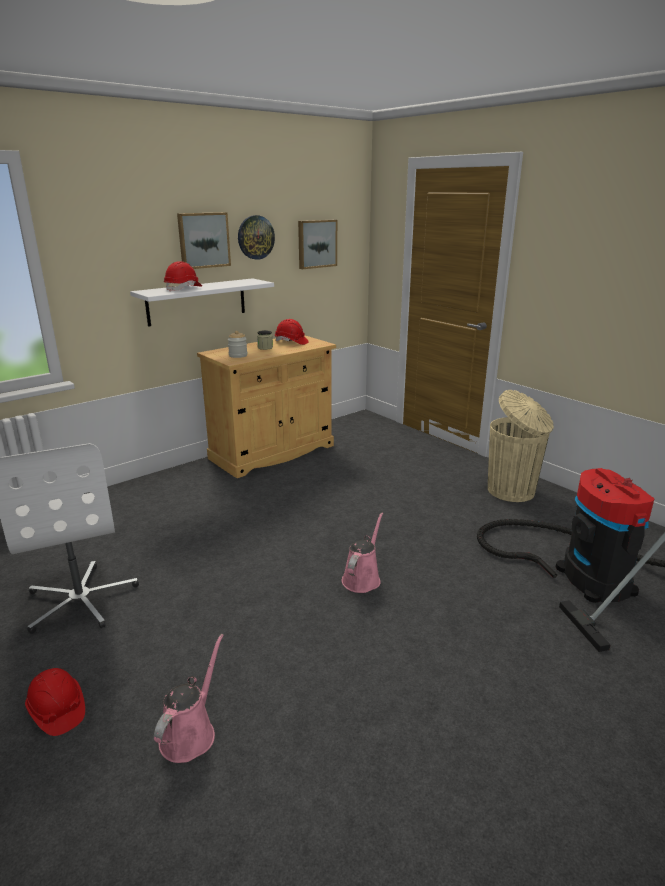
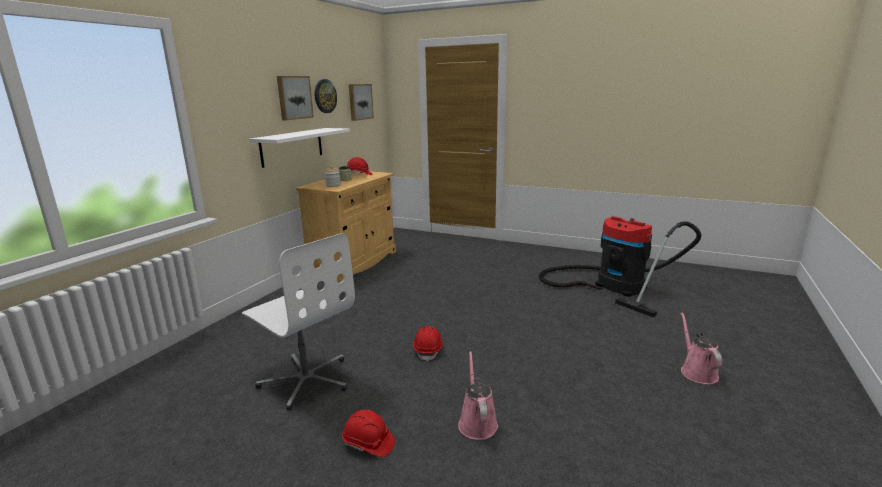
camera: 25 degrees left, 5 degrees down
(183, 289) = (291, 134): red hard hat -> red hard hat (429, 350)
(362, 578) = (495, 317): pink watering can -> pink watering can (697, 372)
(512, 491) = (535, 255): beige trash can -> none

